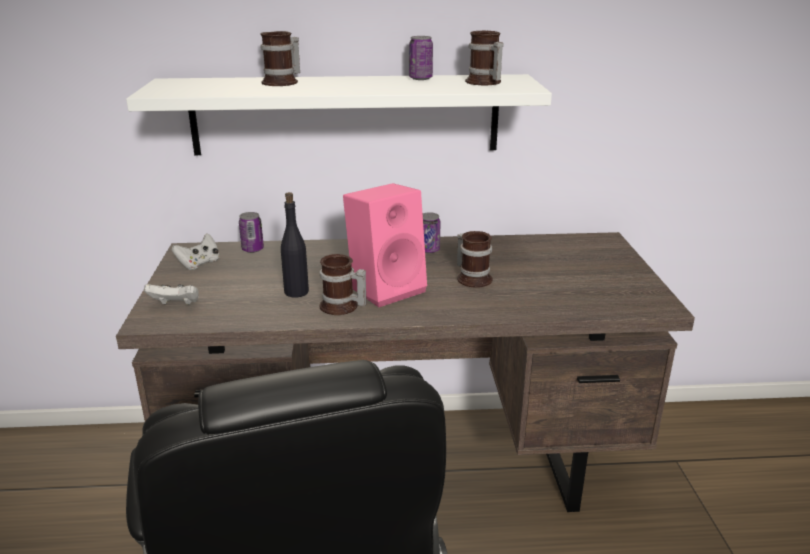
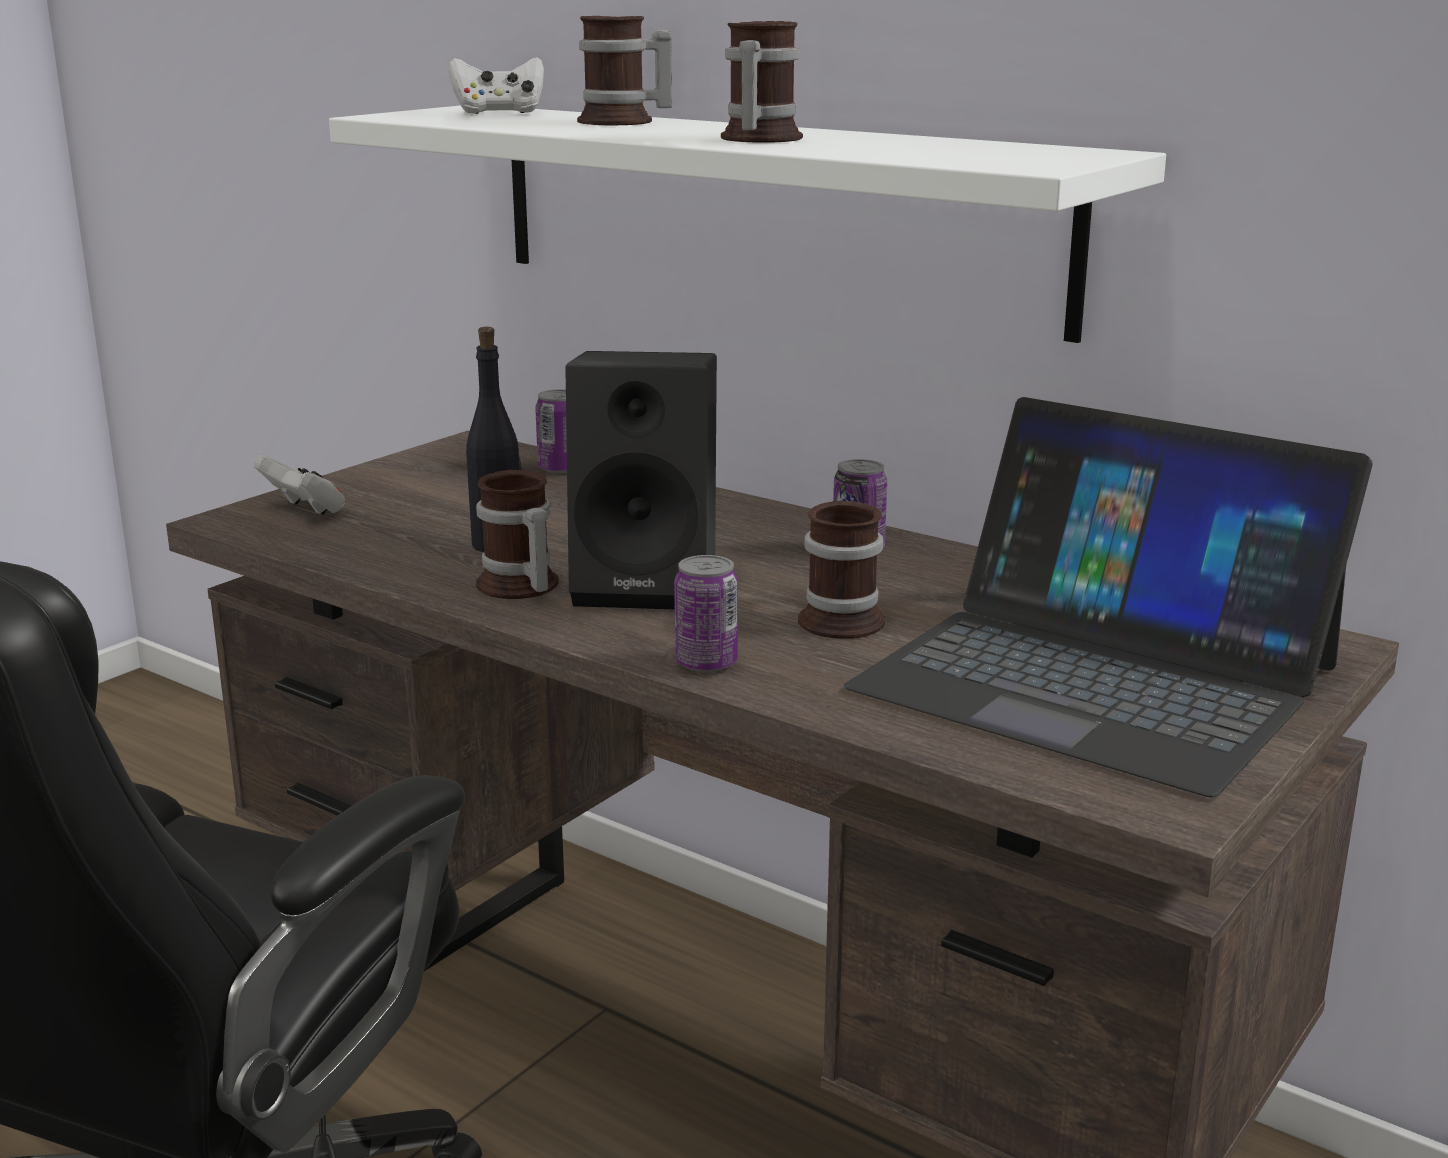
camera: 40 degrees right, 5 degrees down
(199, 264) = (444, 467): white game controller -> white game controller (499, 113)
(387, 288) = (650, 584): pink speaker -> black speaker
(420, 78) = (887, 137): can -> can (706, 663)
(483, 82) = (983, 152): mug -> mug (755, 139)
(575, 271) = (1096, 677): none -> laptop

